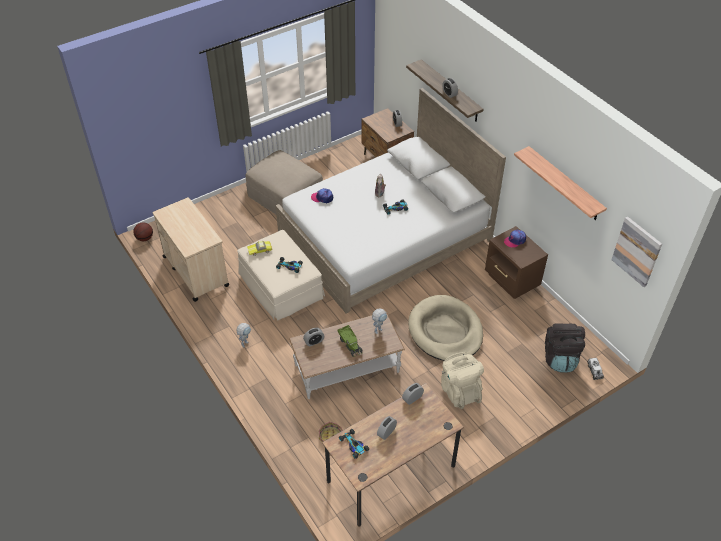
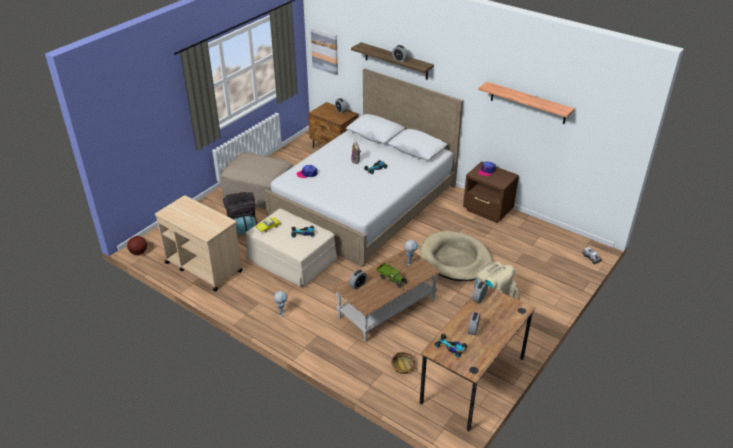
camera: 20 degrees left, 10 degrees down
(560, 358) = (559, 256): black backpack -> black backpack (242, 226)
(637, 251) = (610, 136): picture -> picture (325, 51)

